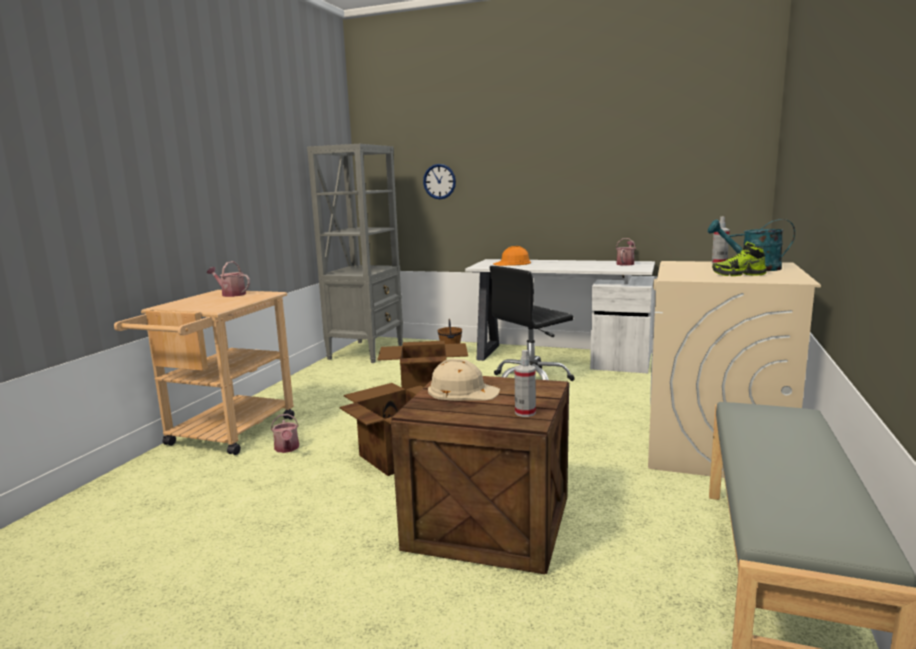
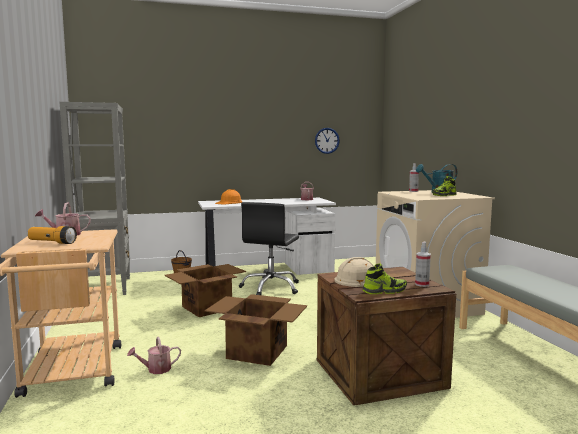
camera: 35 degrees left, 5 degrees down
(198, 302) = (52, 242): none -> flashlight
(287, 449) = (155, 369): watering can -> watering can turned 120 degrees clockwise
(439, 181) = (157, 139): wall clock -> wall clock (327, 140)
(454, 412) = (384, 291): none -> shoe

